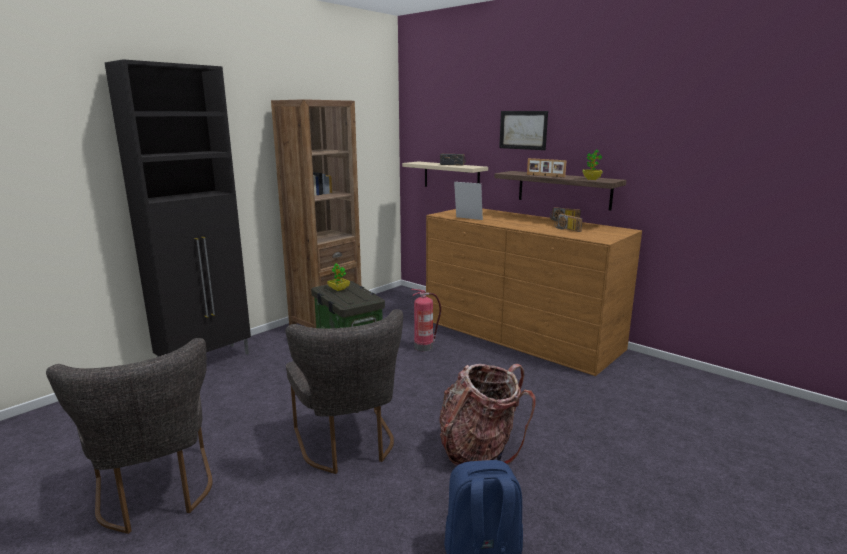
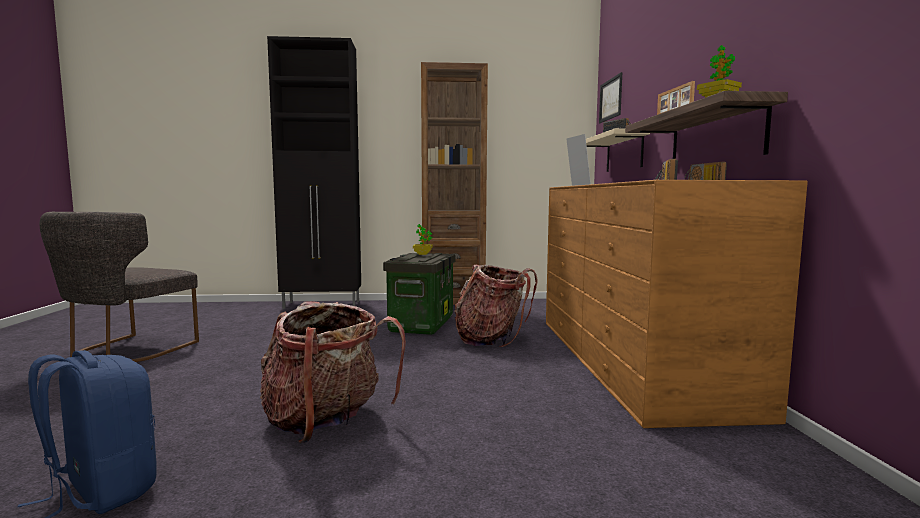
camera: 45 degrees right, 10 degrees down
(348, 445) = (259, 373): grey chair -> none
(424, 347) = (492, 339): fire extinguisher -> backpack
(523, 130) = (679, 63): picture -> picture (610, 99)

